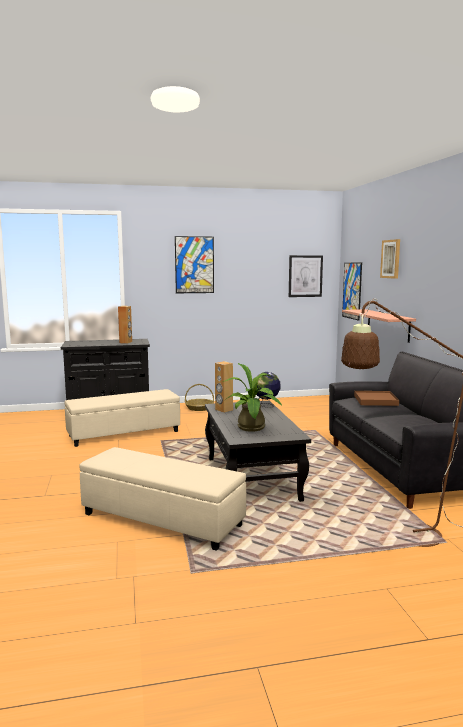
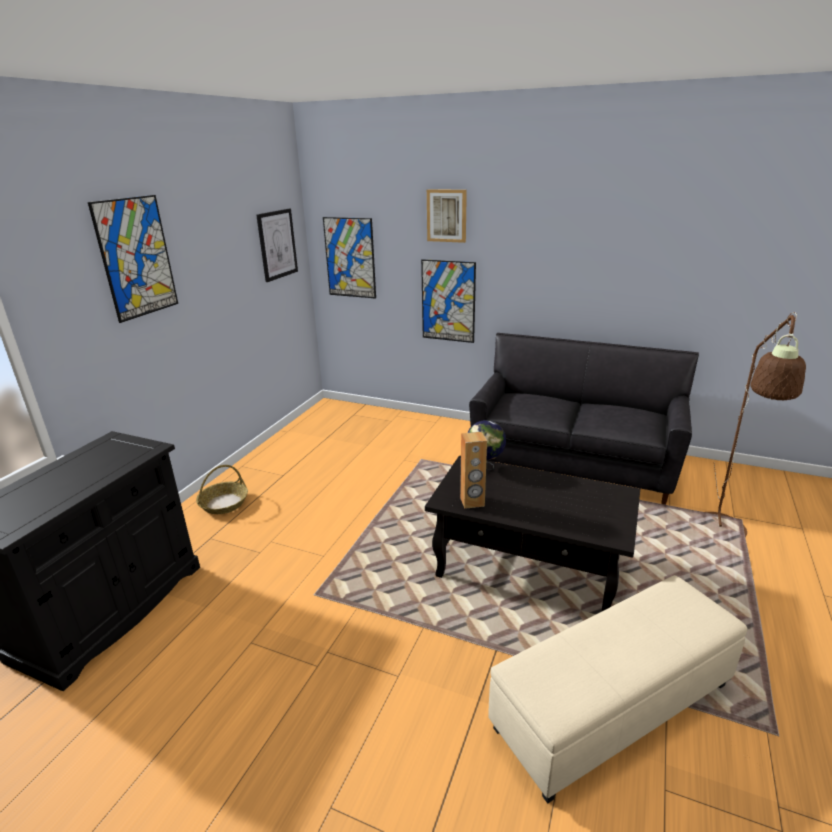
camera: 55 degrees left, 15 degrees up
(124, 433) = (229, 624): beige ottoman -> none
(126, 342) = (113, 460): brown speaker -> none
(252, 429) = (577, 512): potted plant -> none
(375, 400) = (535, 403): brown tray -> none
(388, 325) = (448, 301): shelf -> picture

